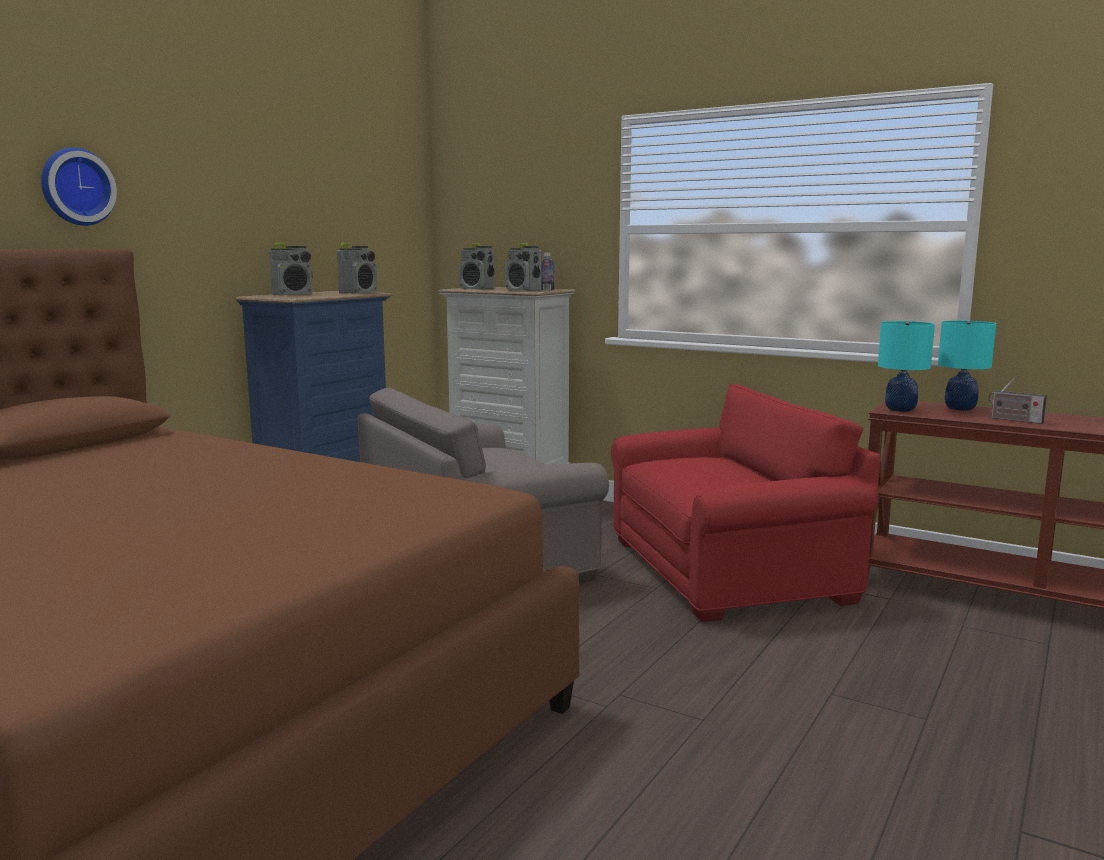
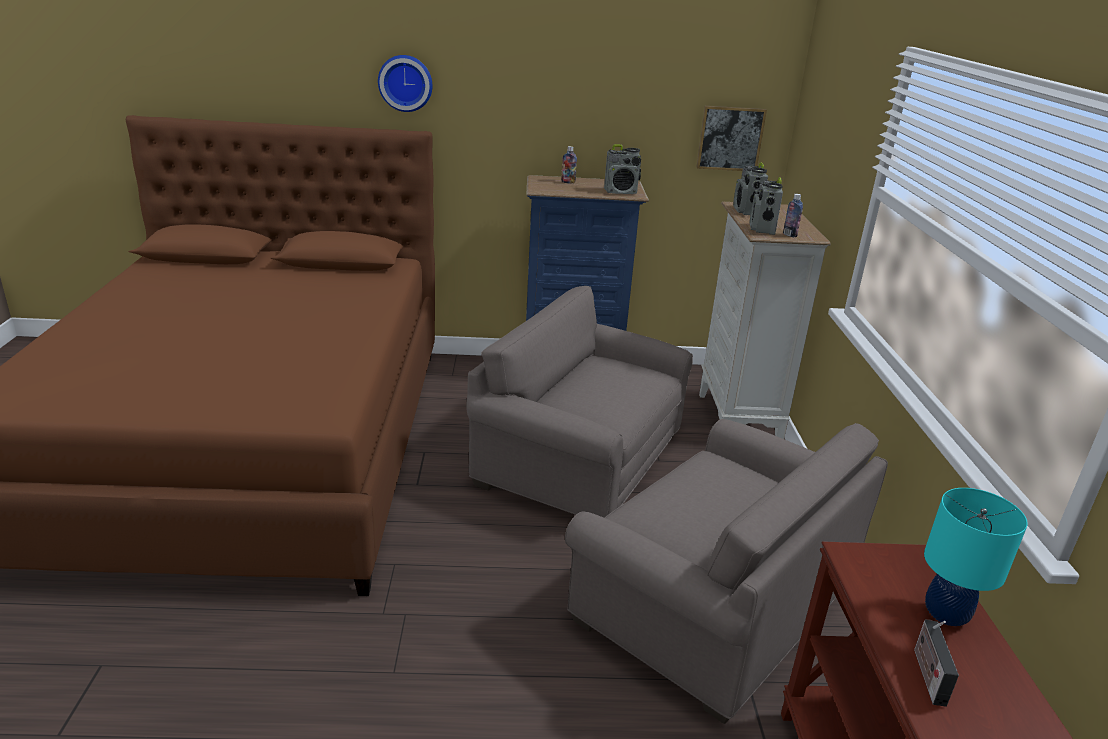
camera: 55 degrees right, 15 degrees up
(293, 294) = (568, 182): radio -> bottle
(394, 241) = (730, 138): none -> picture
(726, 569) = (712, 602): red armchair -> grey armchair
(901, 410) = (862, 565): turquoise table lamp -> none

